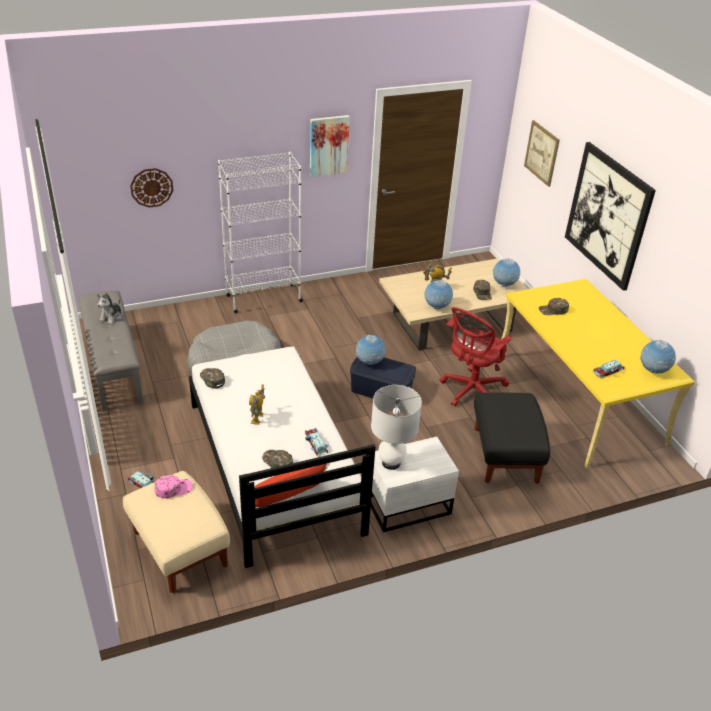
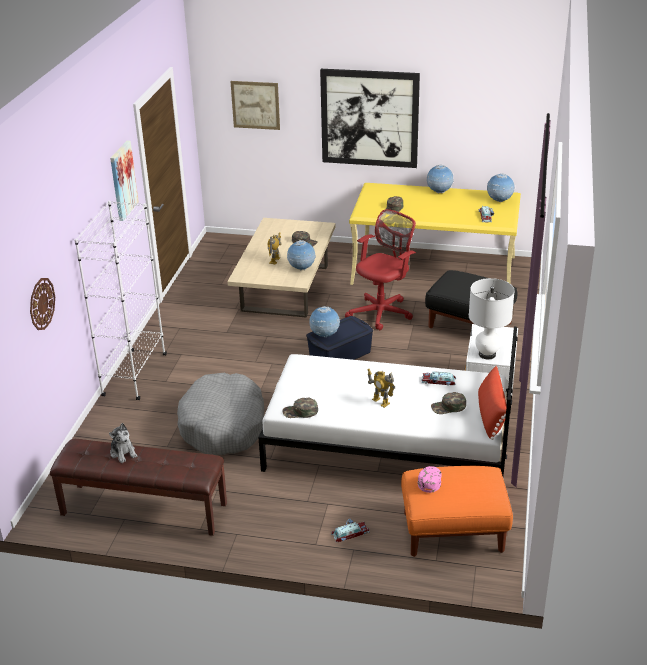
camera: 55 degrees left, 5 degrees down
(113, 367) = (143, 509): grey bench -> brown bench
(179, 548) = (452, 533): beige ottoman -> orange ottoman
(471, 391) = (382, 312): red office chair -> red office chair turned 120 degrees counterclockwise
(504, 285) = (304, 229): globe -> globe (439, 192)

